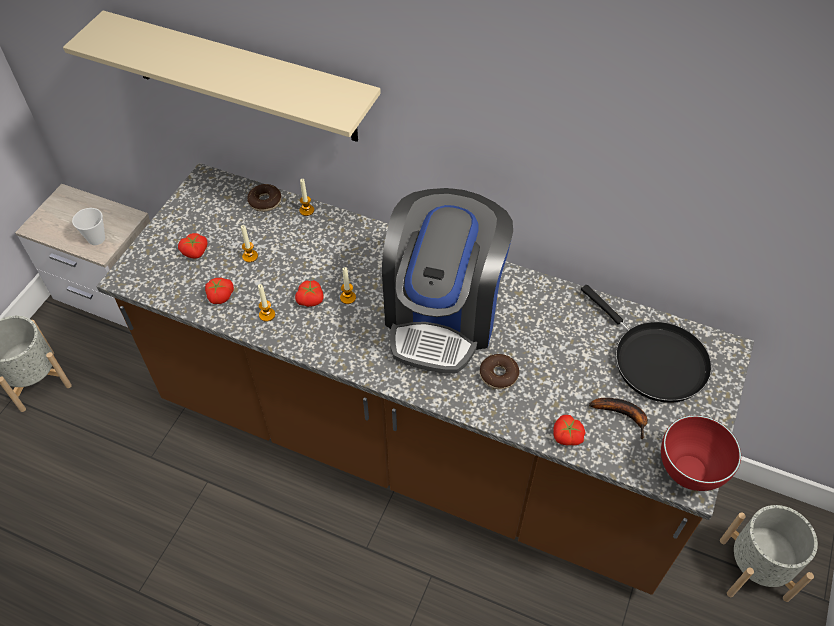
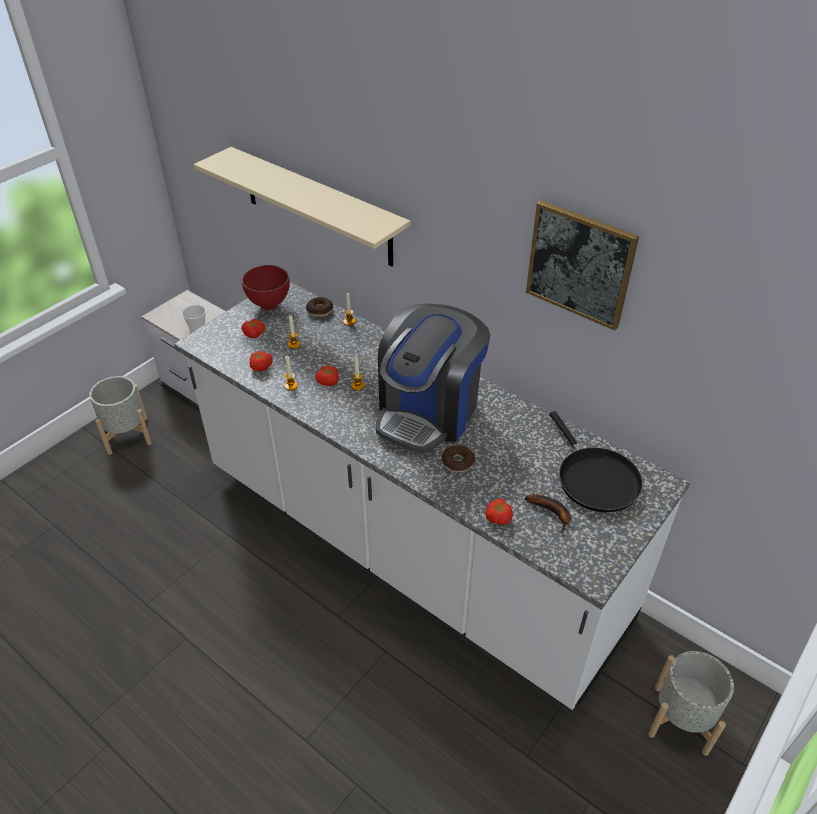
camera: 15 degrees right, 10 degrees down
(417, 442) = (408, 545): brown counter -> white counter
(619, 126) = (580, 264): none -> picture
(688, 471) = (593, 566): red bowl -> red bowl (270, 305)

